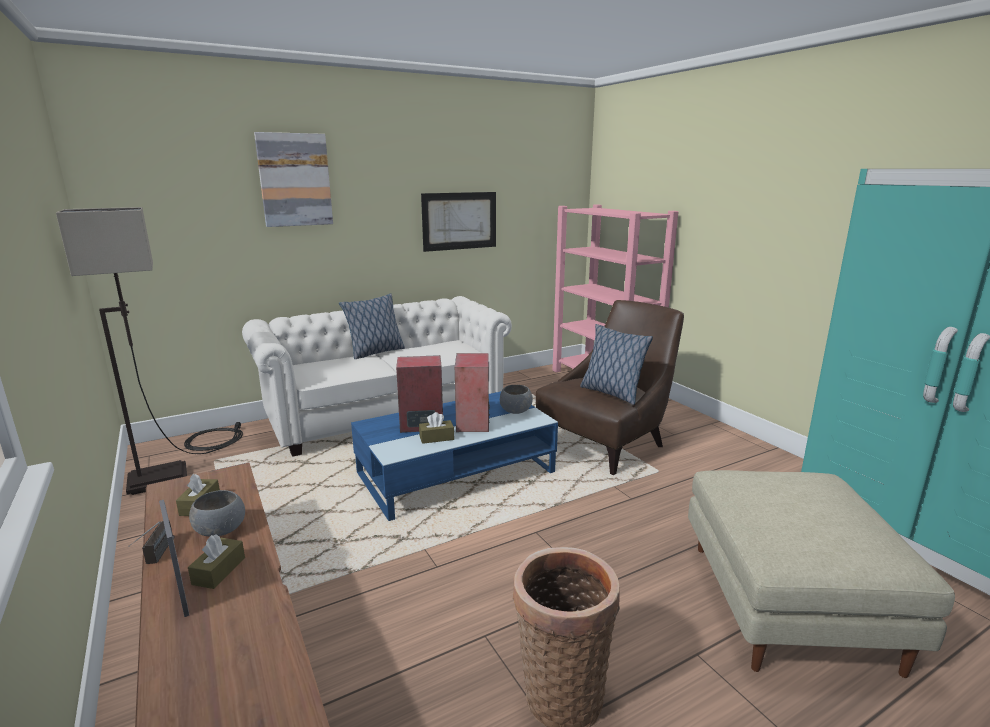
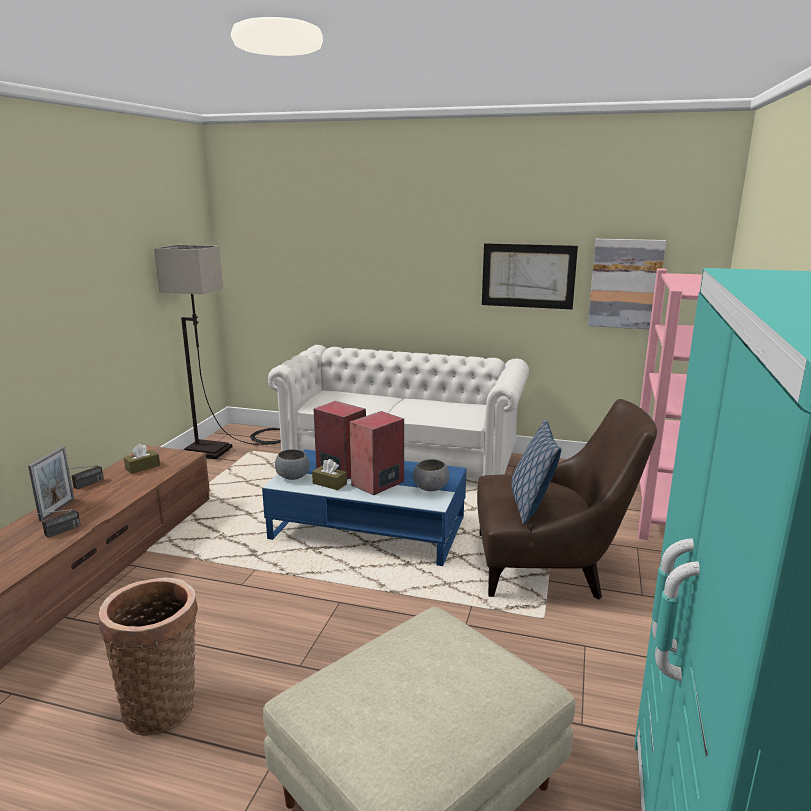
camera: 45 degrees right, 0 degrees up
(219, 571) = (86, 507): brown tissue box -> none
(221, 530) = (124, 486): grey bowl -> grey bowl (293, 477)
(243, 615) = (54, 534): none -> radio
(295, 180) = (362, 226): picture -> picture (625, 284)
(375, 353) = (400, 397): pillow -> none

